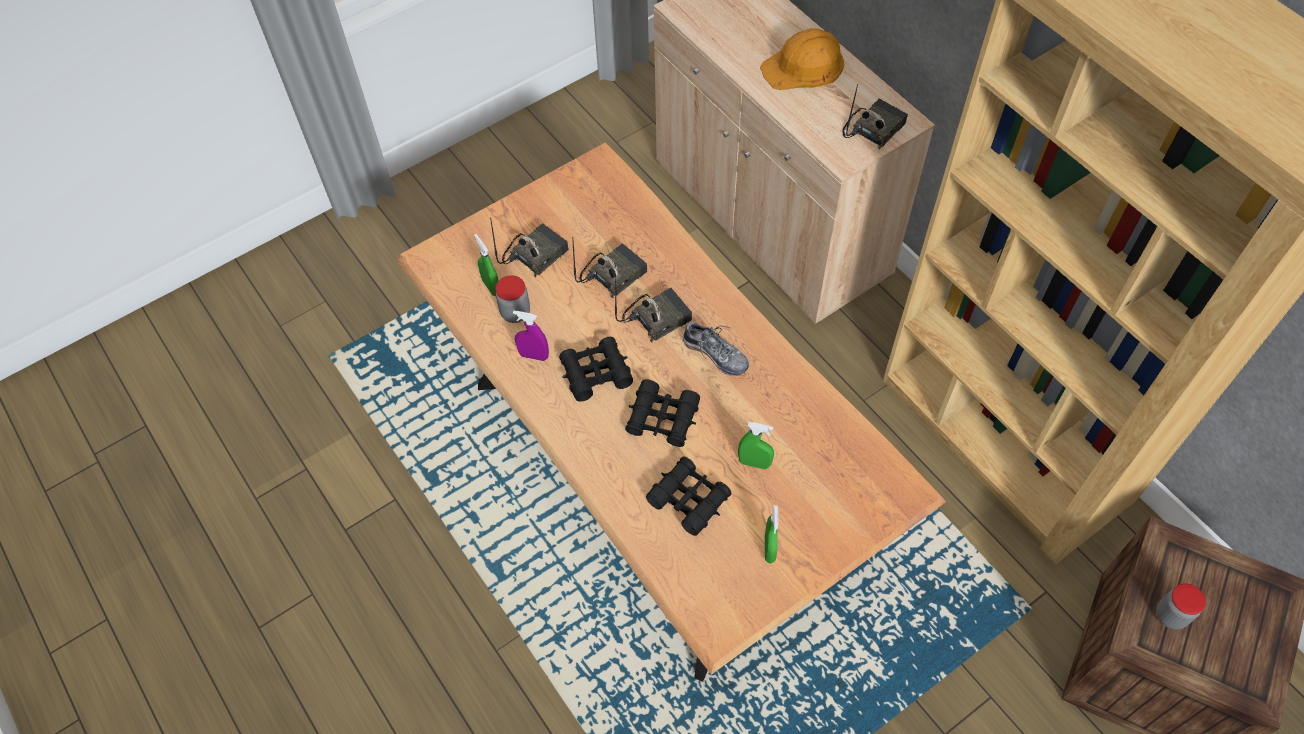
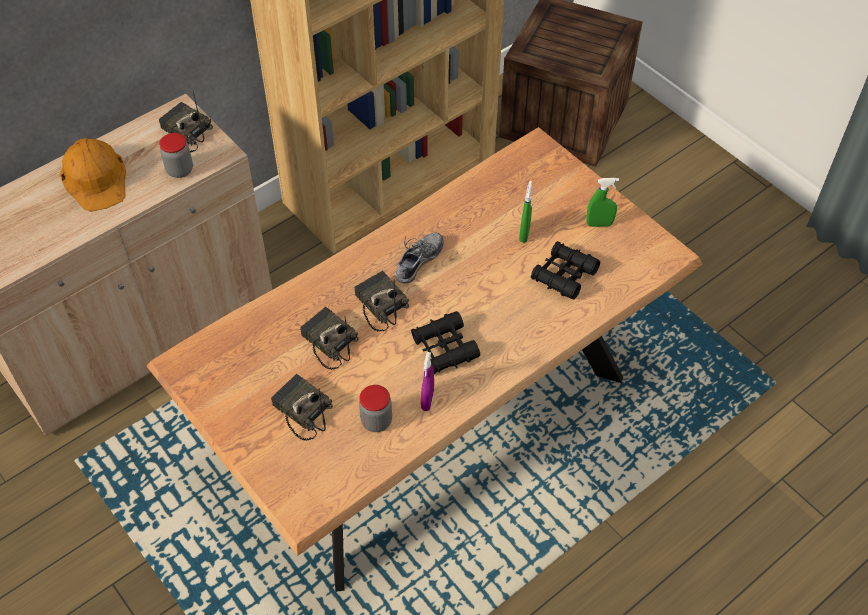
camera: 95 degrees left, 5 degrees down
(491, 287) = (343, 446): green spray bottle -> none
(662, 418) = (488, 296): black binoculars -> none
(1170, 615) = (577, 57): jar -> jar (180, 170)

